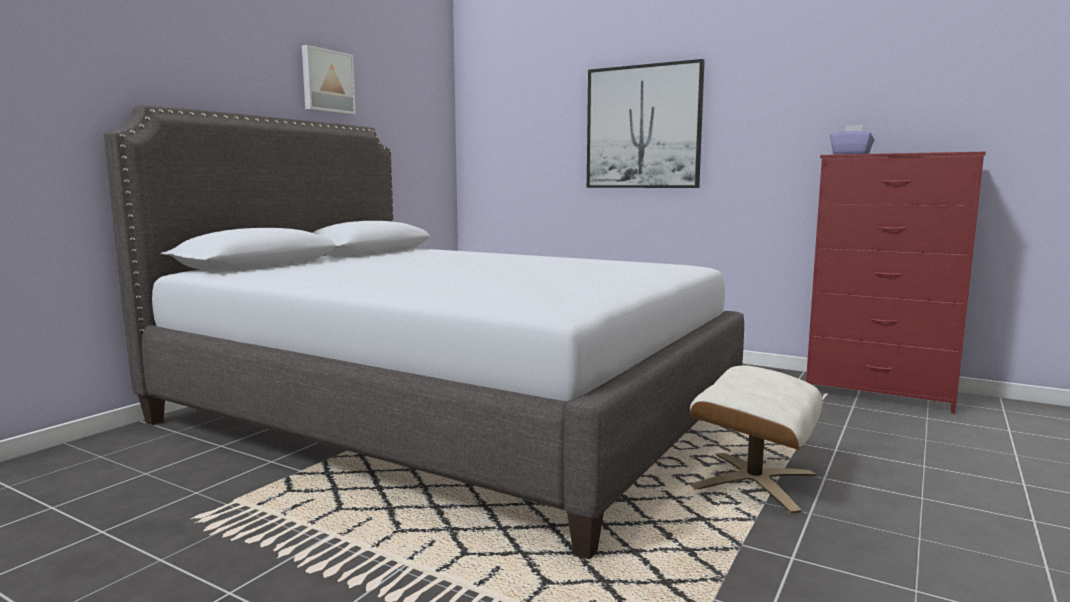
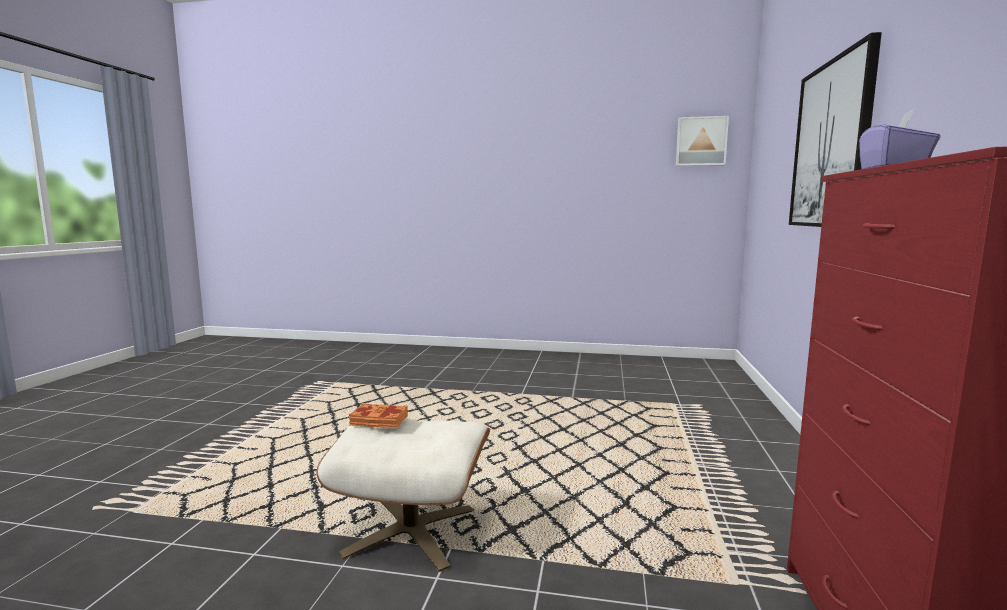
camera: 70 degrees right, 0 degrees up
(327, 81) = (581, 140): picture -> picture (701, 141)
(446, 415) = (491, 397): grey bed -> none
(735, 388) = (379, 421): none -> orange book

